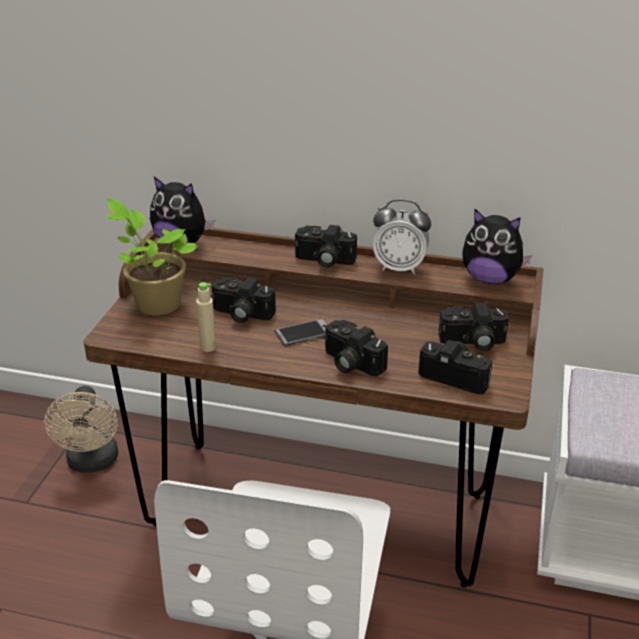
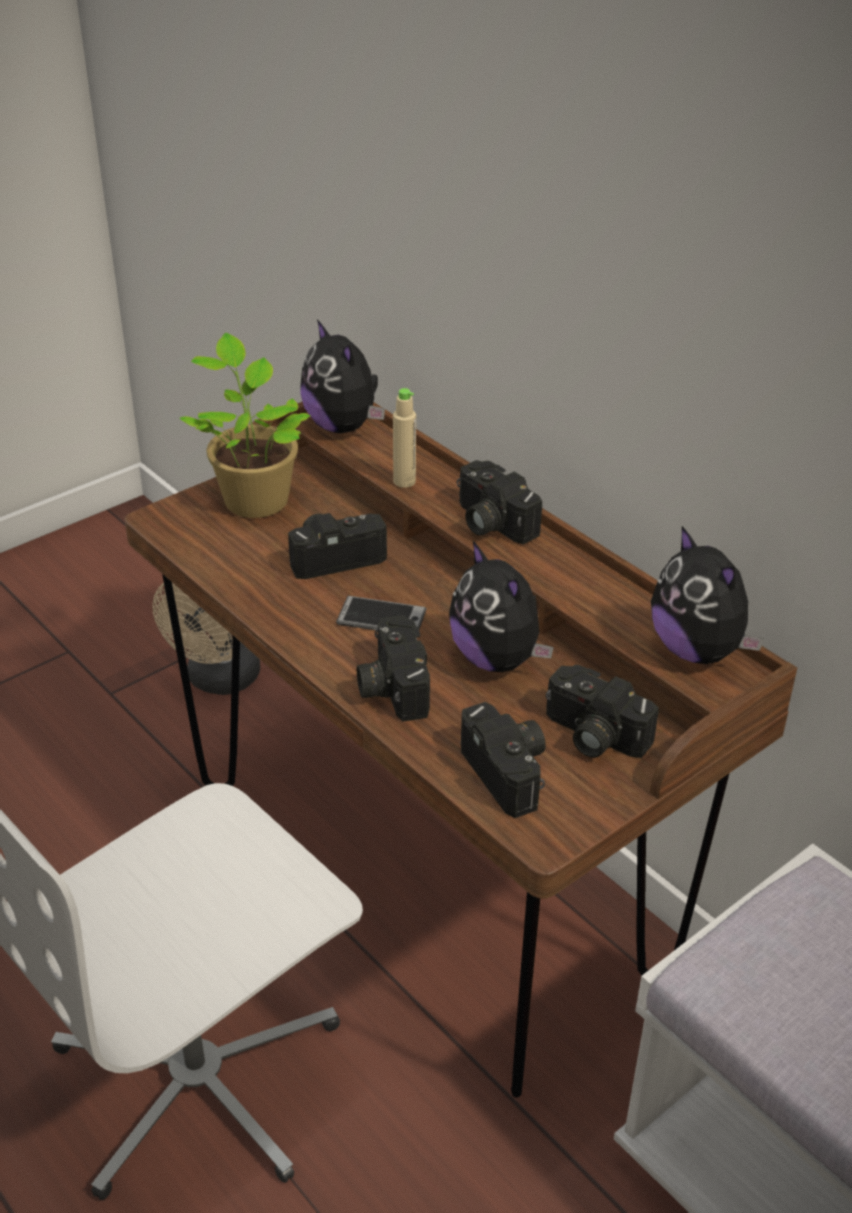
camera: 35 degrees right, 5 degrees up
(208, 347) = (248, 584): beige bottle -> beige bottle (404, 481)
(241, 314) = (335, 556): camera -> camera turned 105 degrees clockwise
(386, 328) = (498, 658): none -> plush toy
(399, 268) = (581, 576): alarm clock -> none

